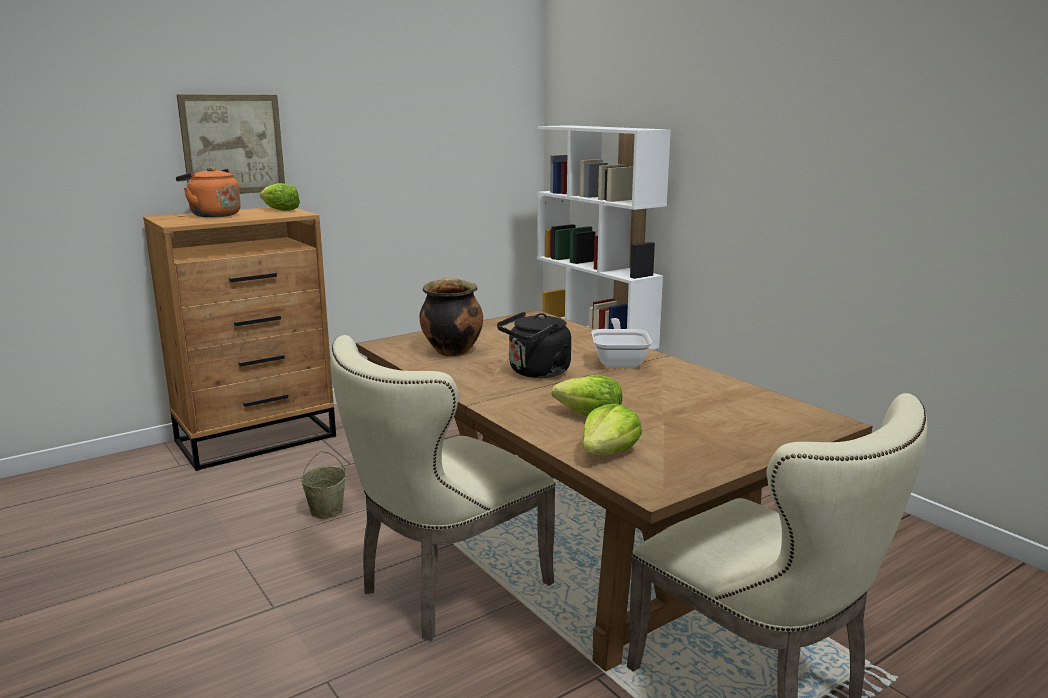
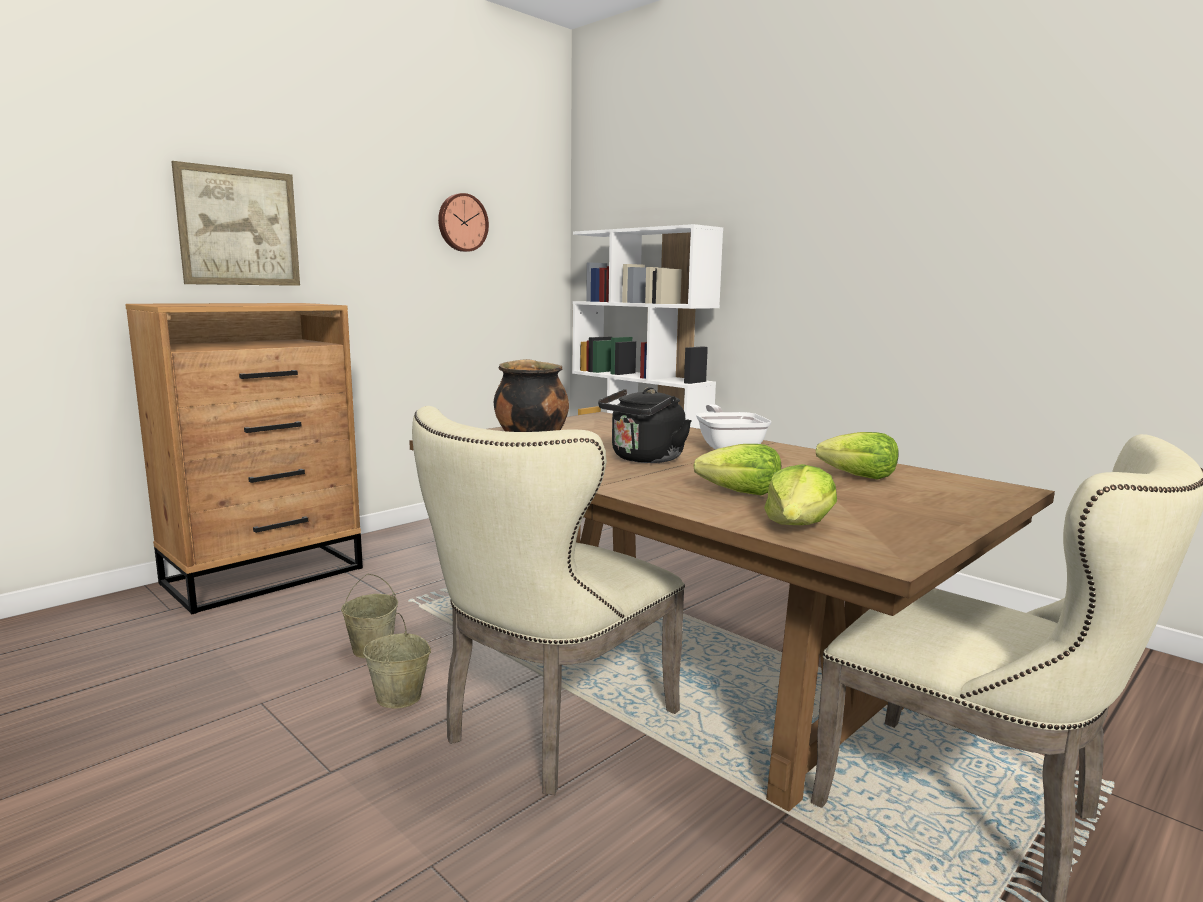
camera: 10 degrees left, 5 degrees down
(212, 215) = (216, 303): orange kettle -> none
(280, 210) = (297, 303): lettuce -> lettuce (859, 477)
(337, 553) = (400, 697): none -> beige bucket
(433, 121) = (462, 222): none -> wall clock

